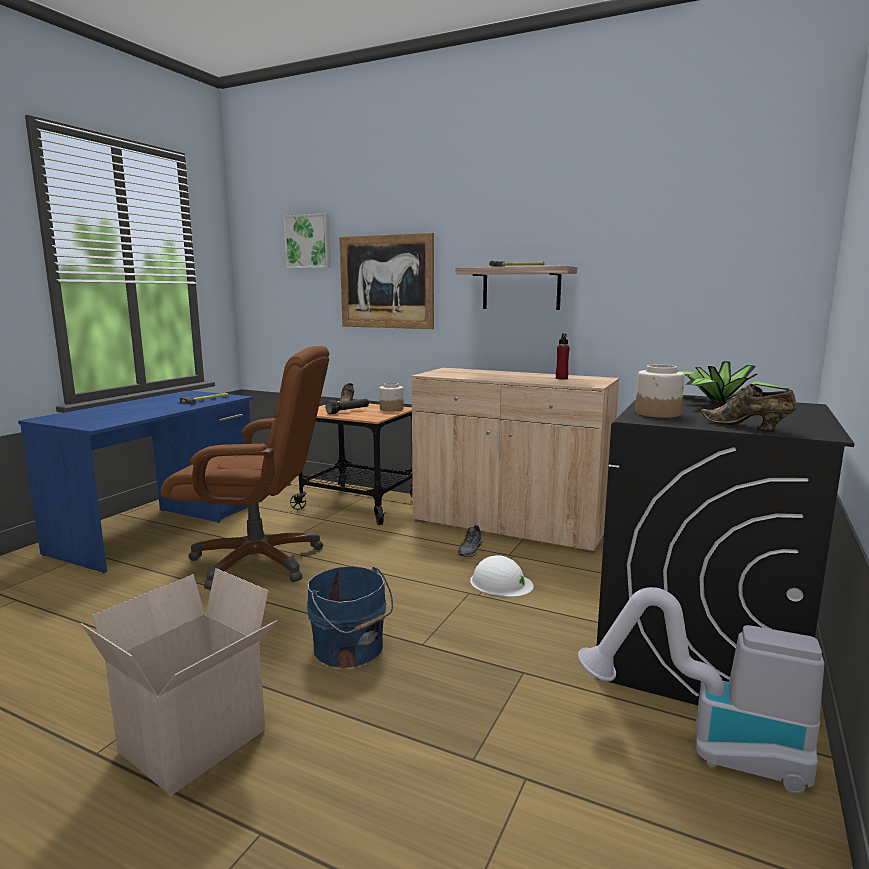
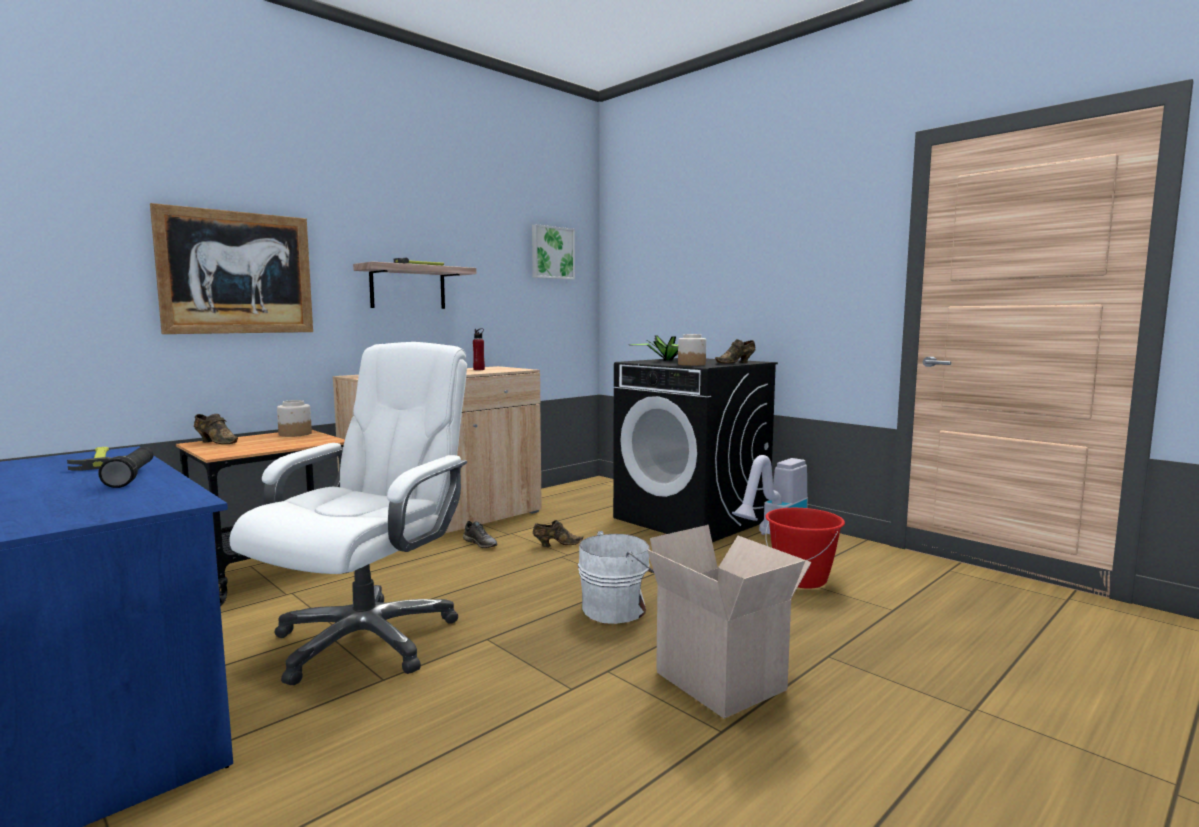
camera: 70 degrees left, 5 degrees down
(258, 561) = (366, 639): brown office chair -> white office chair
(309, 241) = (76, 201): picture -> picture (551, 253)
(348, 411) = (264, 444): black flashlight -> black flashlight (132, 477)
(349, 649) = (617, 609): blue bucket -> white bucket
(500, 583) = (556, 545): white hard hat -> brown shoe
(529, 792) = (802, 579): none -> red bucket

